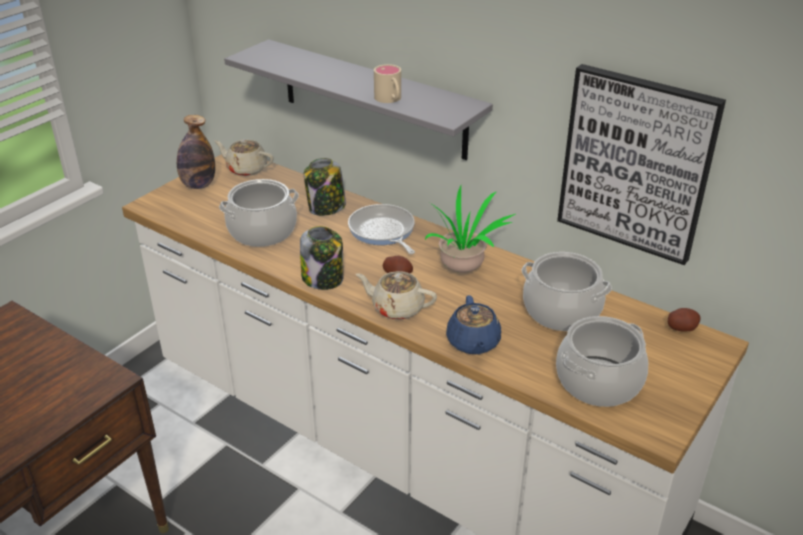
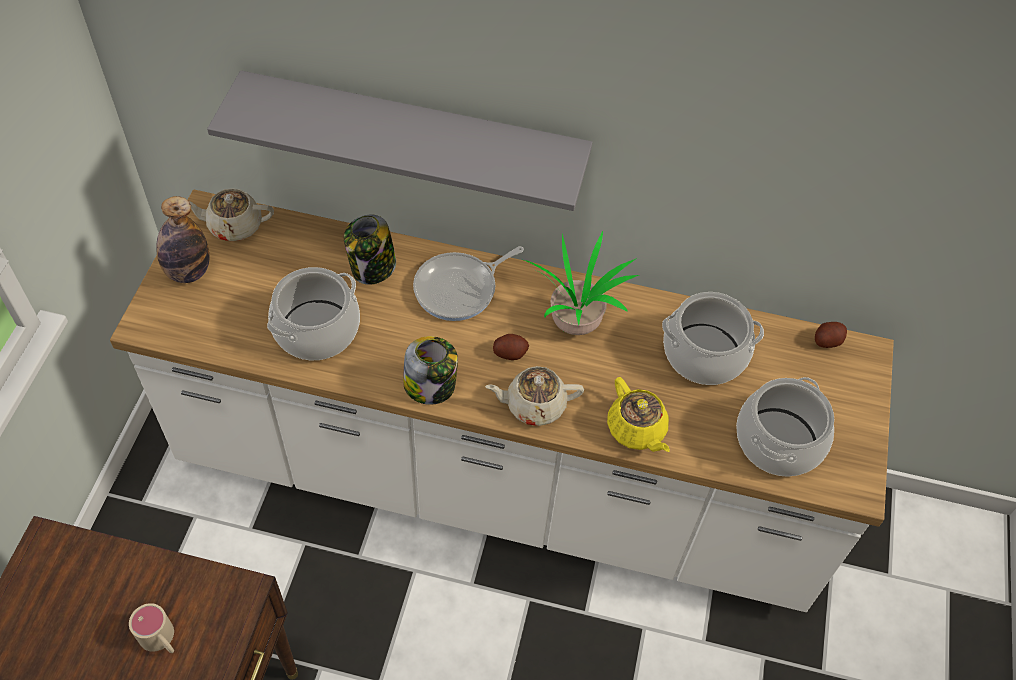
camera: 25 degrees left, 20 degrees up
(383, 231) = (459, 289): frying pan -> frying pan turned 75 degrees counterclockwise
(390, 100) = (471, 165): beige mug -> beige mug (161, 640)
(473, 343) = (636, 430): blue teapot -> yellow teapot
(636, 163) = (777, 195): picture -> none

